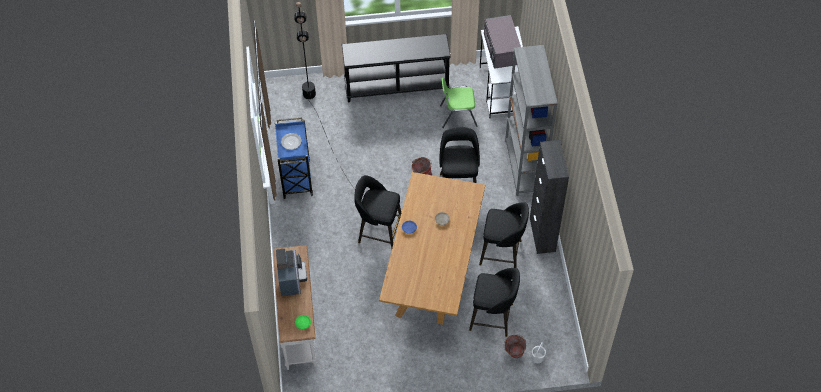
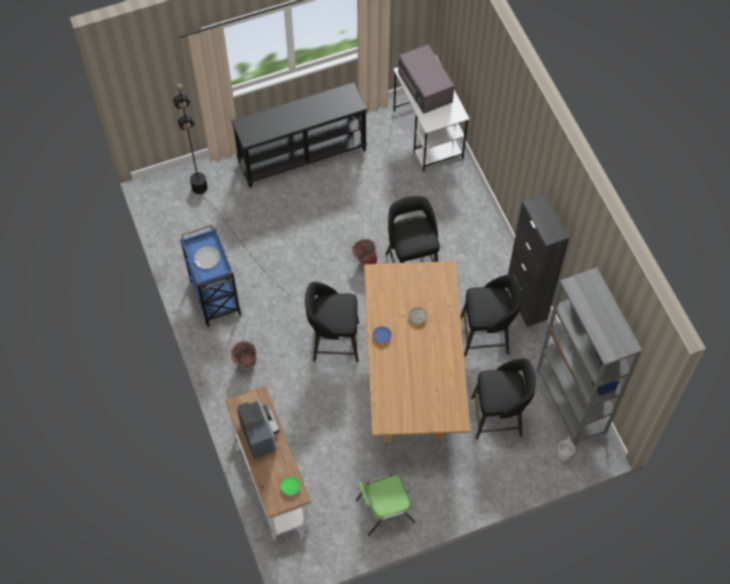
camera: 15 degrees left, 5 degrees up
(457, 115) = (385, 176): green chair -> green chair (384, 510)
(513, 354) = (535, 456): bucket -> bucket (245, 363)
(524, 166) = (481, 223): grey bookcase -> grey bookcase (571, 402)

